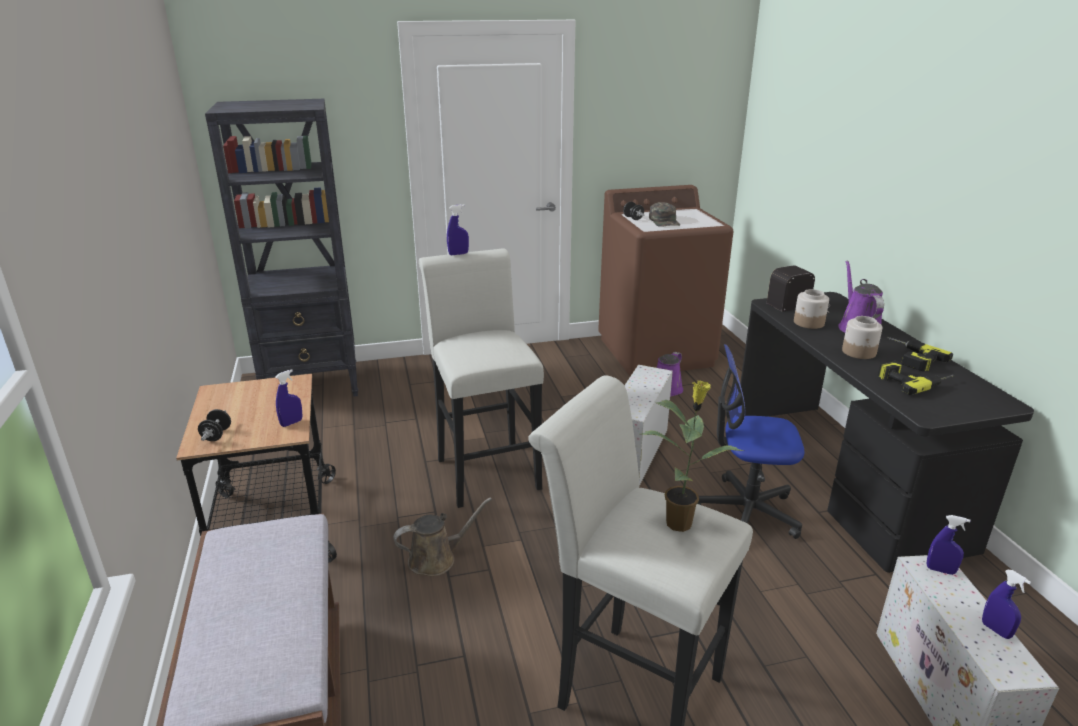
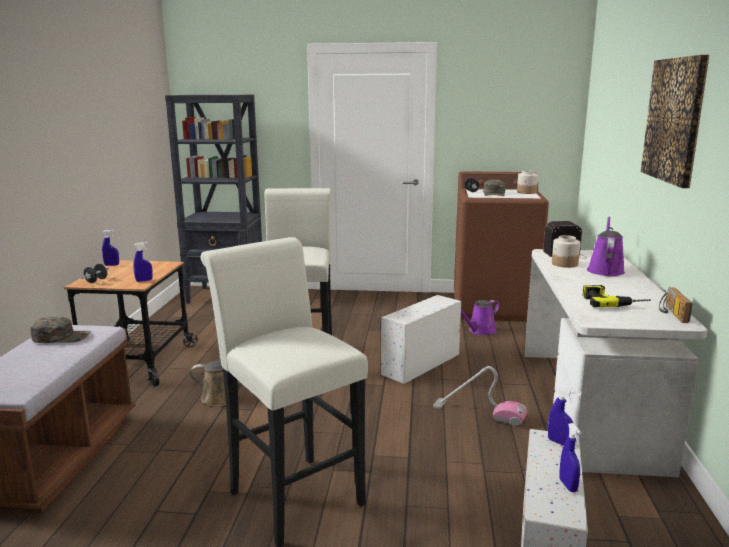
camera: 20 degrees right, 10 degrees down
(254, 555) = (61, 337): none -> green cap
(458, 254) = (293, 188): blue spray bottle -> blue spray bottle (111, 265)
(680, 522) = (308, 342): potted plant -> none
(745, 512) = (479, 412): office chair -> vacuum cleaner
(843, 476) = (589, 405): black desk -> white desk
(859, 352) = (585, 282): jar -> jar (526, 192)
(909, 357) = (628, 289): power drill -> none
(954, 159) = (674, 120): none -> picture
(983, 390) = (671, 314): none -> radio

